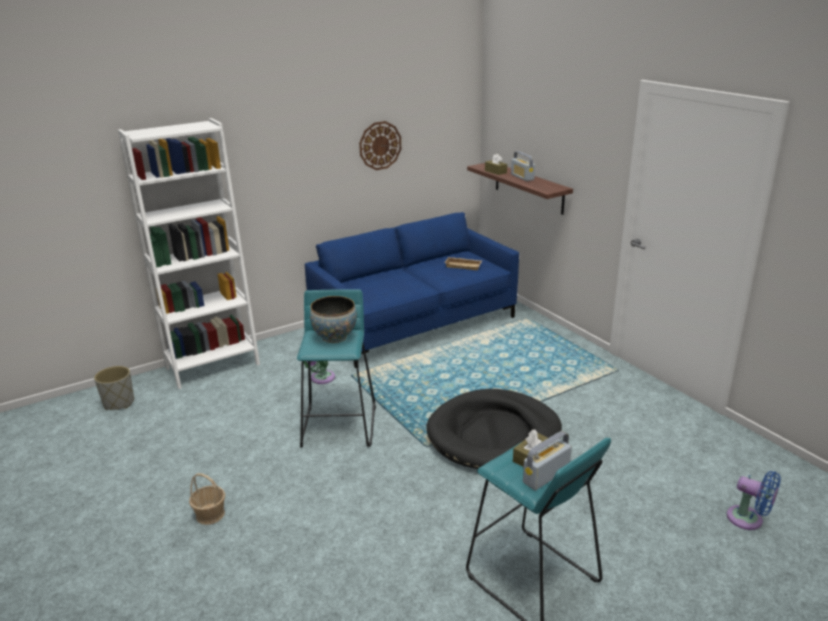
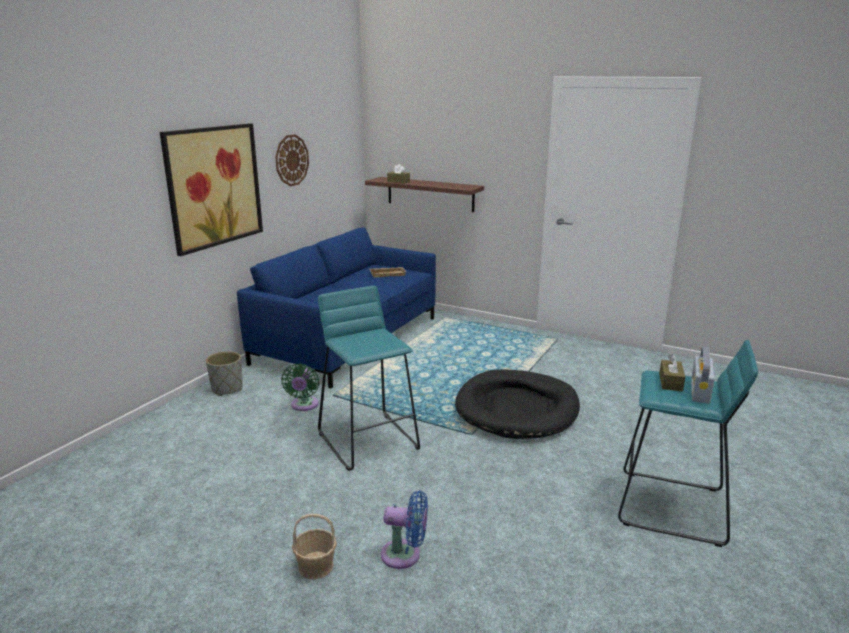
camera: 30 degrees left, 5 degrees down
(119, 403) = (69, 492): grey planter -> grey planter (227, 389)
(213, 366) = (162, 424): white bookcase -> none
(287, 171) = (214, 186): none -> picture
(334, 337) = (368, 338): bowl -> none
(522, 177) = (428, 183): radio -> none
(748, 520) = (754, 414): blue fan -> blue fan (405, 555)

